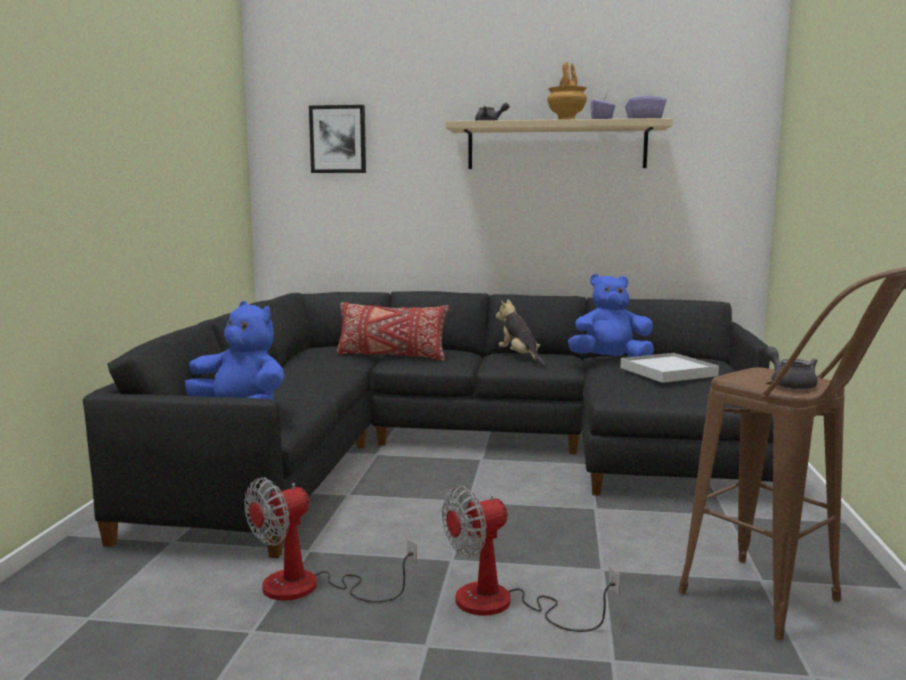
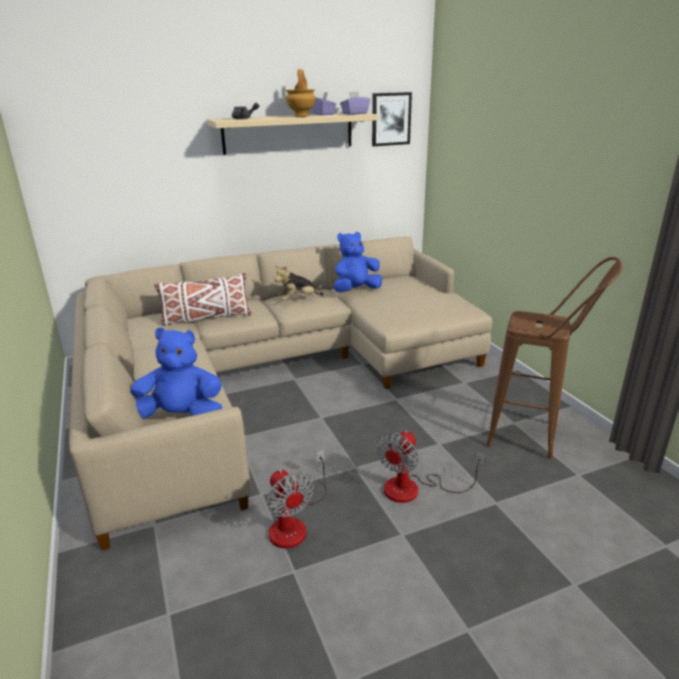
camera: 30 degrees left, 15 degrees up
(310, 588) = (294, 523): fan -> fan turned 45 degrees counterclockwise
(338, 139) = (104, 134): picture -> picture (390, 119)
(391, 356) = (206, 318): red pillow -> white pillow
(457, 451) = (272, 376): black sofa -> beige sofa
(520, 357) = (298, 300): plush toy -> plush toy turned 60 degrees counterclockwise
(668, 372) = (404, 297): white tray -> none
(789, 384) = (549, 325): grey teapot -> none

